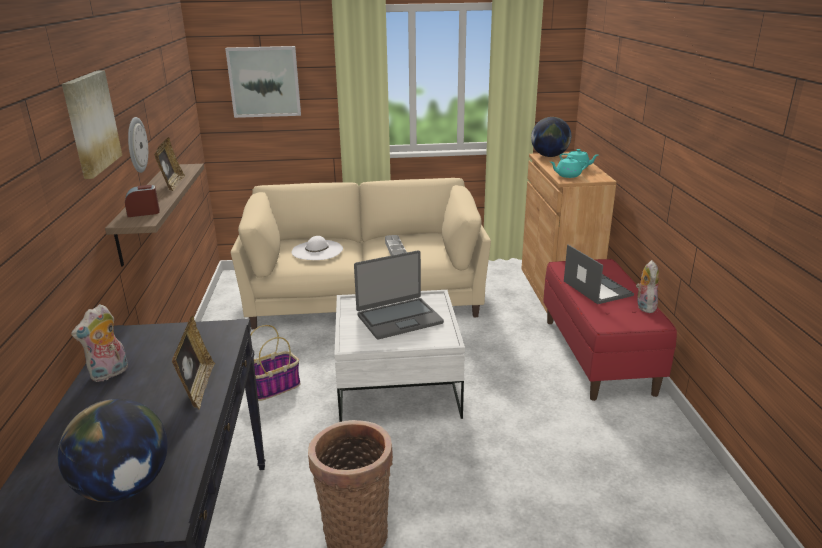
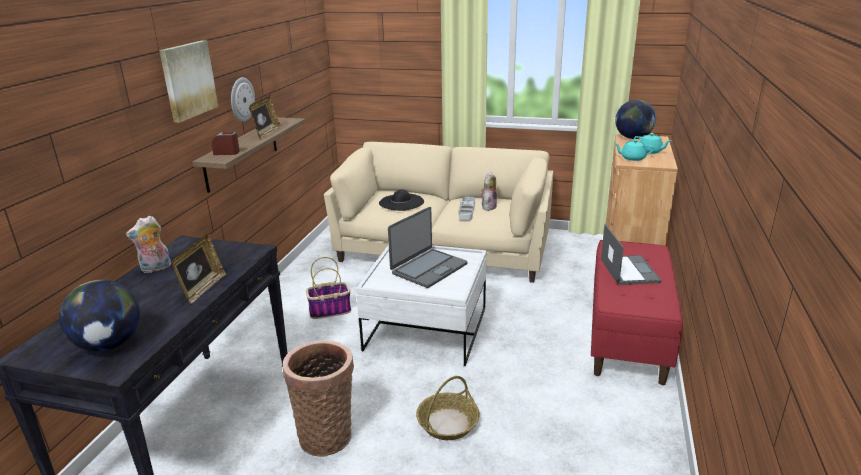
camera: 20 degrees right, 0 degrees up
(264, 82) = (384, 52): picture -> none
(317, 250) = (401, 202): white hat -> black hat
(399, 319) = (428, 268): laptop -> laptop turned 45 degrees counterclockwise
(481, 485) = (447, 423): none -> basket
(644, 306) = (664, 294): plush toy -> plush toy (488, 206)

